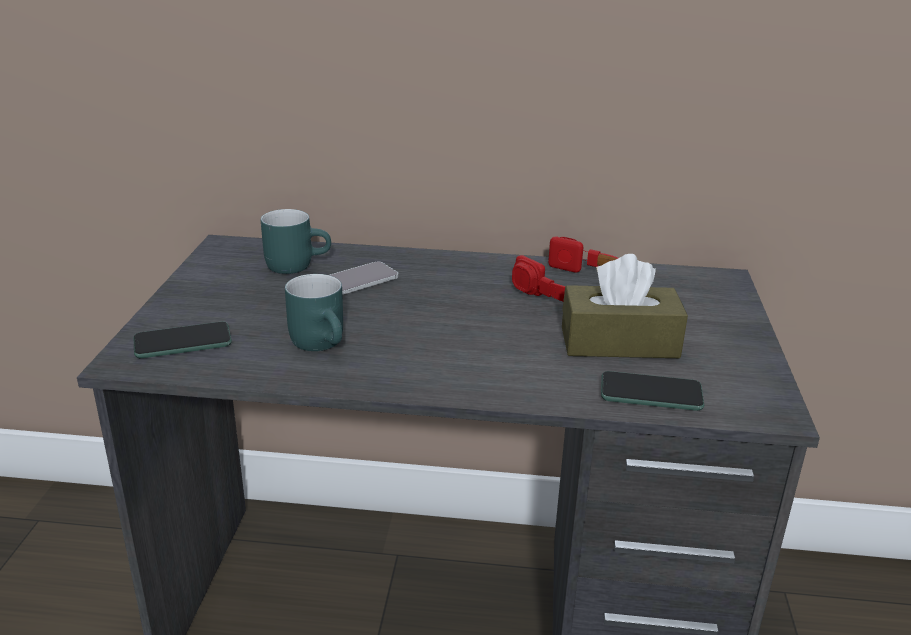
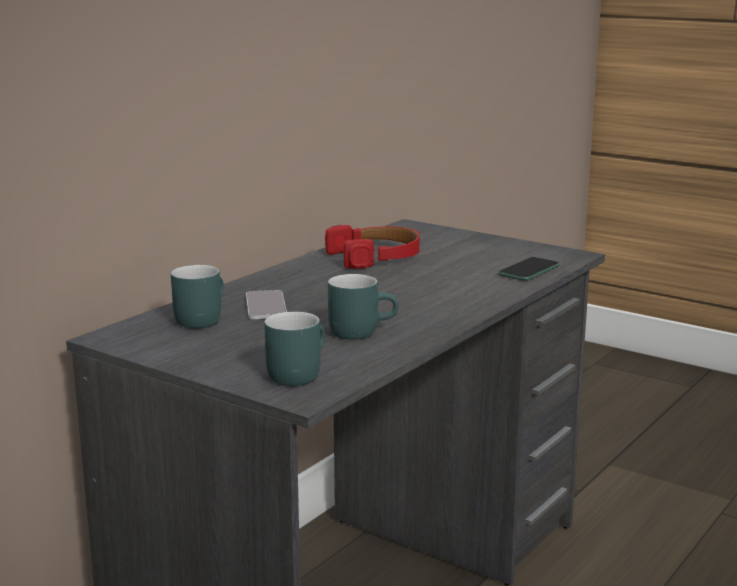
camera: 60 degrees left, 10 degrees down
(183, 342) = (296, 373): phone -> turquoise mug
(619, 342) = (461, 263): brown tissue box -> none

